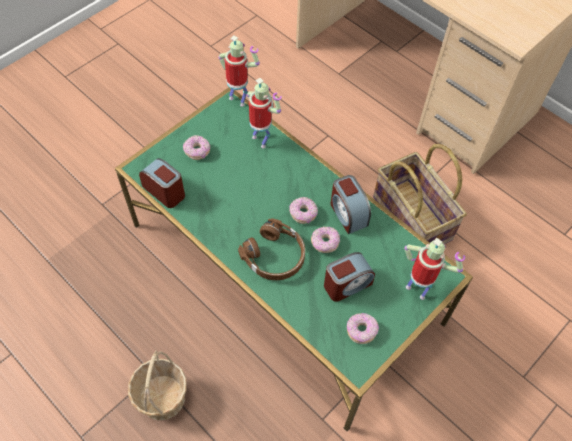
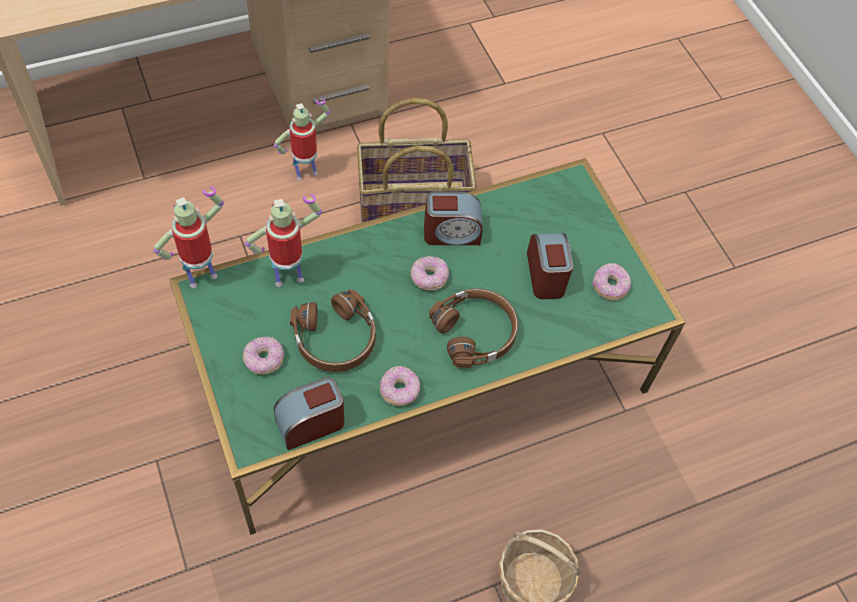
camera: 70 degrees left, 0 degrees up
(229, 181) = (336, 339): none -> brown headphones
(325, 243) = (481, 273): donut -> donut (399, 390)
(418, 290) = (581, 213): toy robot -> toy robot (306, 173)

